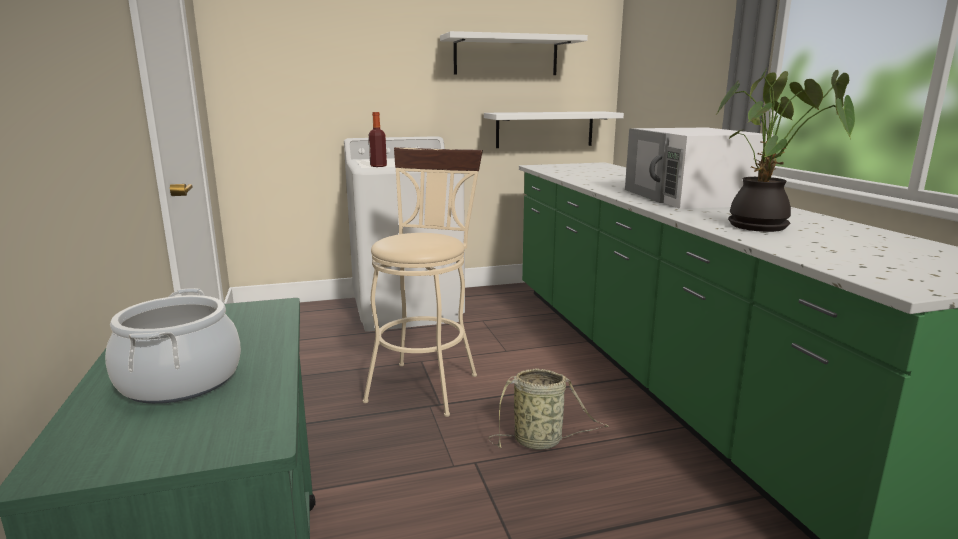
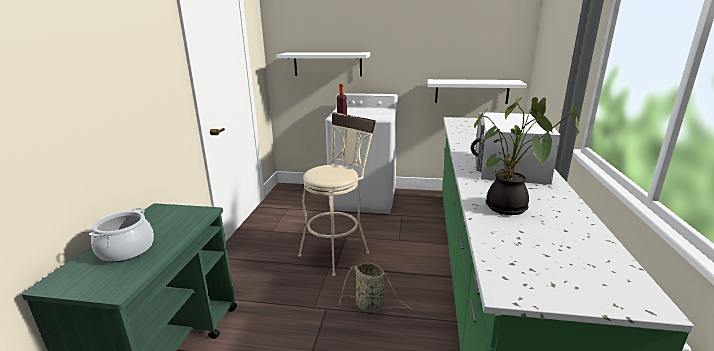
camera: 25 degrees right, 5 degrees up
(506, 56) = (445, 41): white shelf -> white shelf (327, 64)

